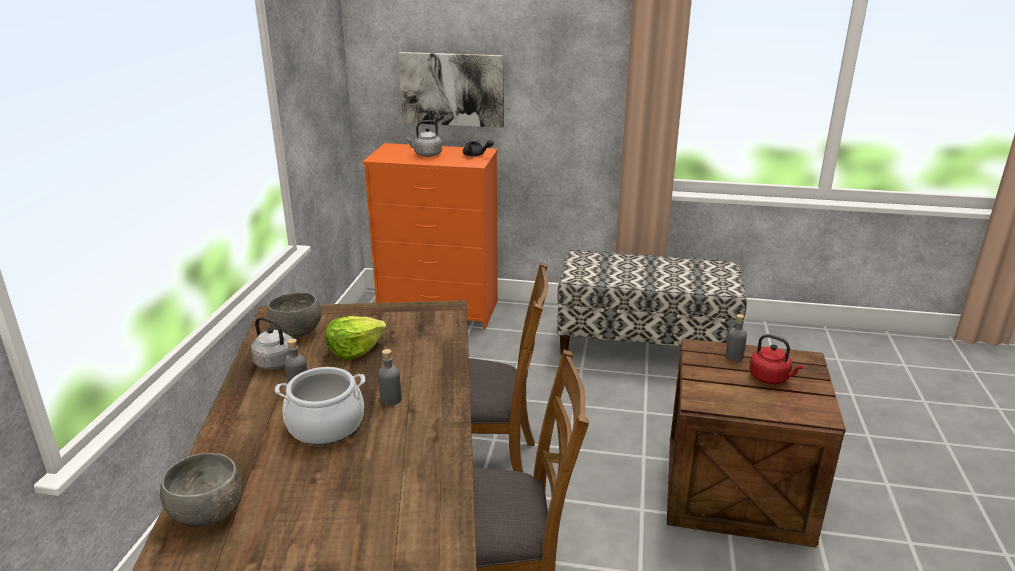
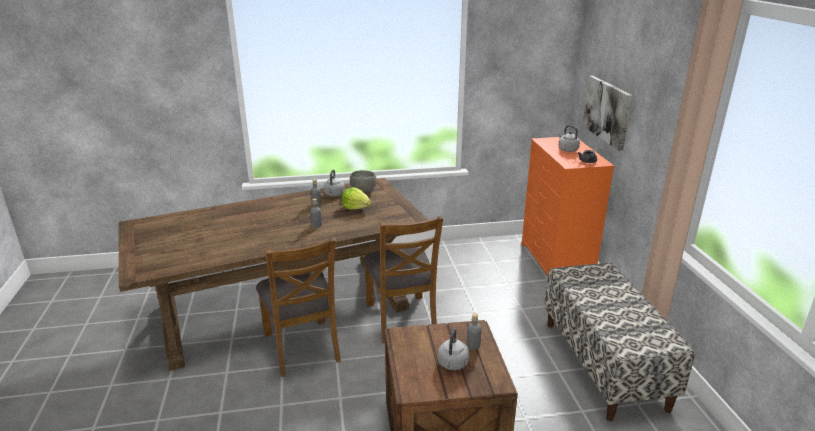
camera: 70 degrees right, 0 degrees up
(208, 515) = (226, 211): grey bowl -> none
(326, 426) = (289, 217): cooking pot -> none
(771, 378) = (452, 364): red kettle -> grey kettle

